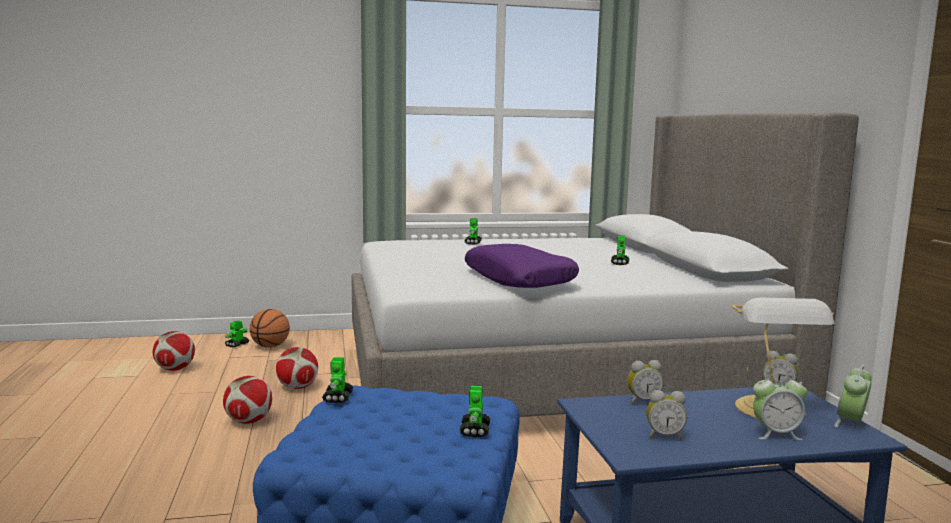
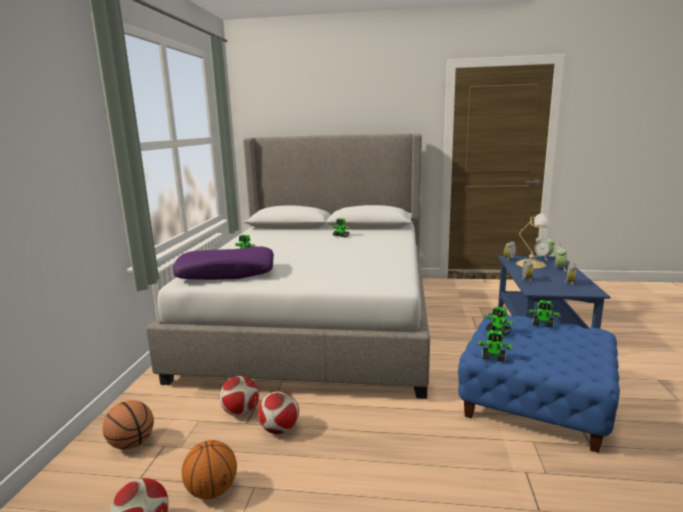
camera: 70 degrees left, 5 degrees up
(212, 379) = (212, 491): none -> basketball
(237, 345) = (95, 471): toy robot -> toy robot (498, 331)
(248, 421) = (351, 462): football -> football (241, 412)
(519, 279) = (376, 258): purple pillow -> purple pillow (226, 273)

